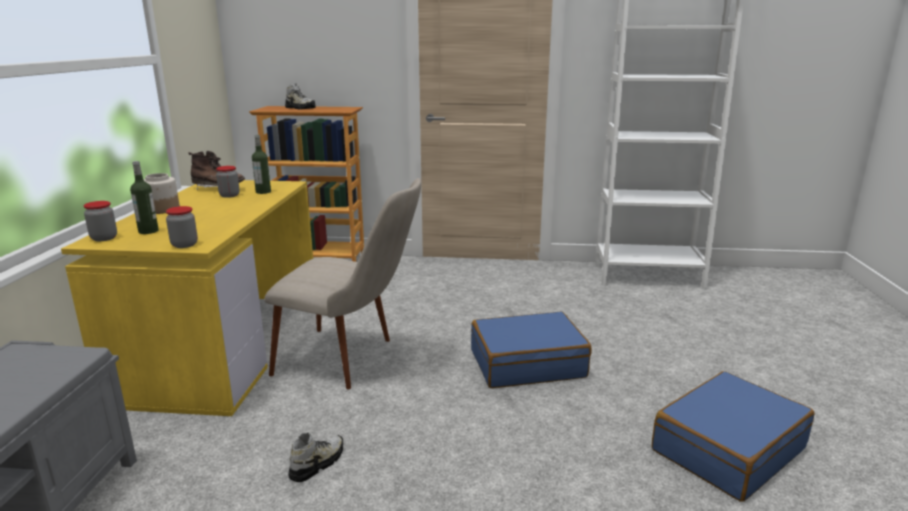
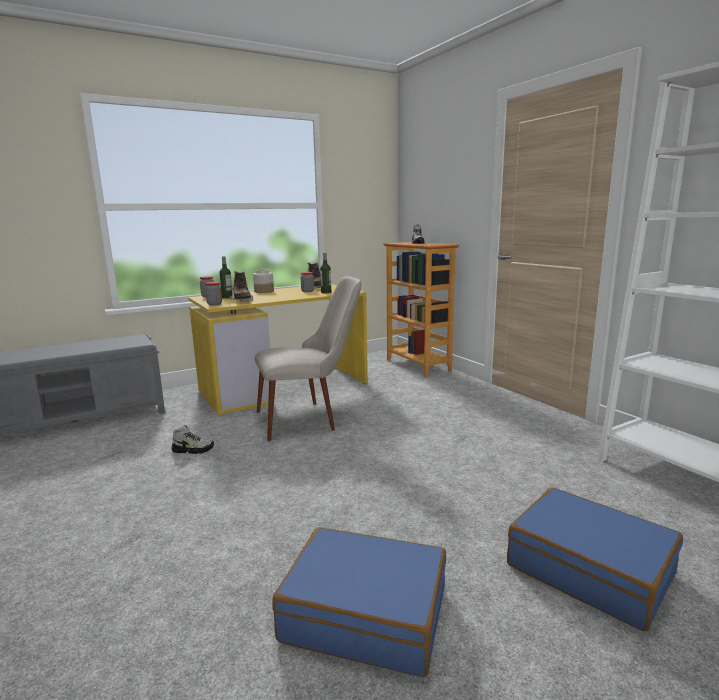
camera: 55 degrees right, 5 degrees down
(204, 229) = (242, 301): none -> brown boot
(352, 360) = (310, 418): beige chair -> beige chair turned 90 degrees counterclockwise
(527, 363) = (386, 471): blue suitcase -> blue suitcase (590, 569)

